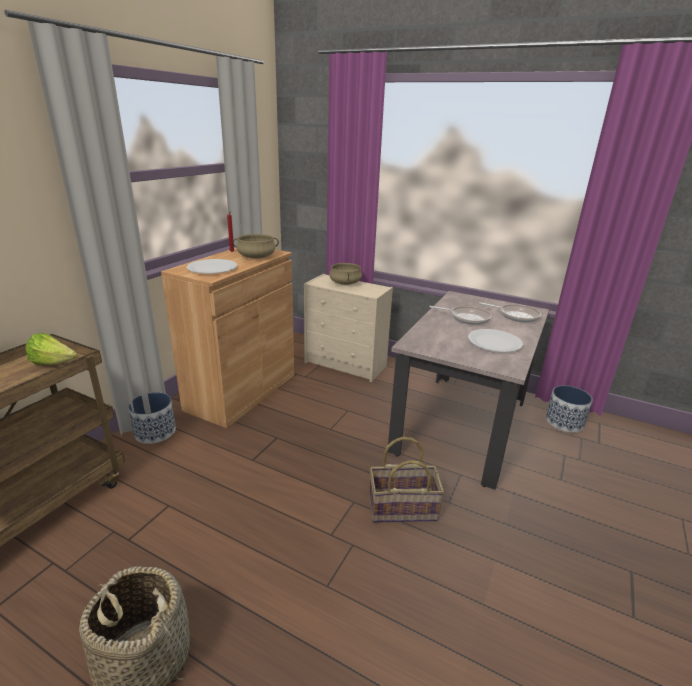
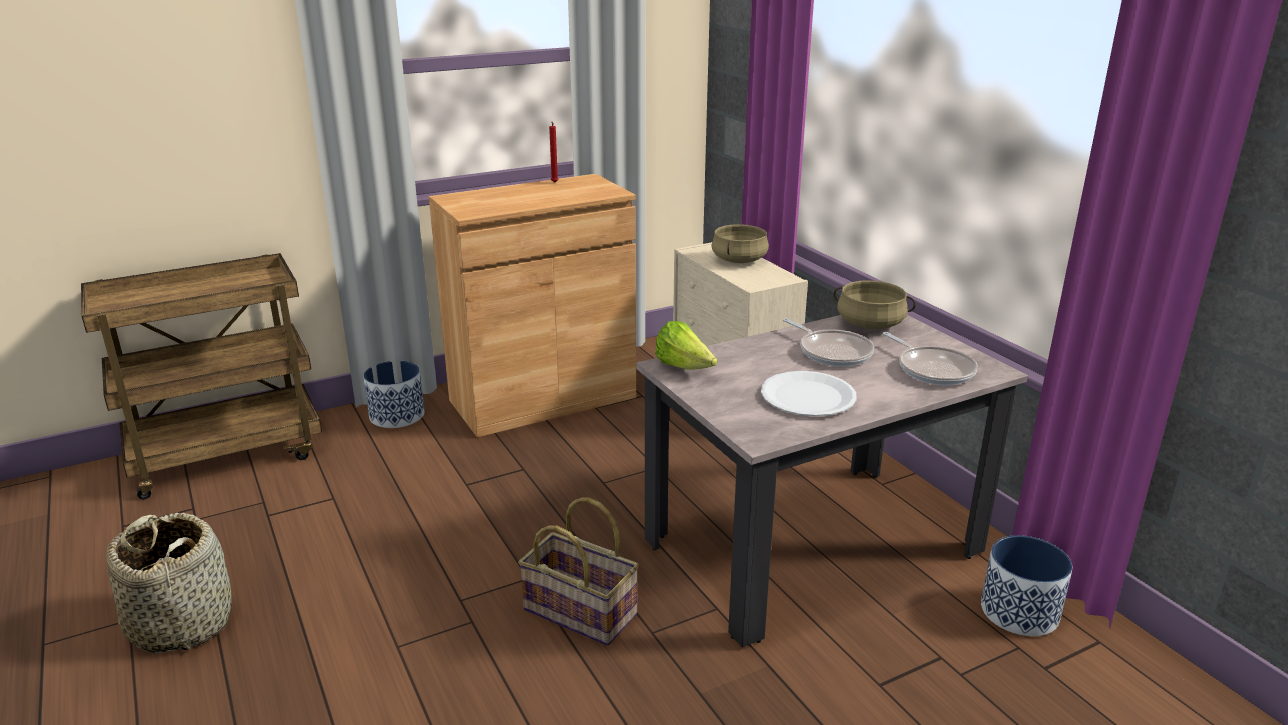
camera: 35 degrees right, 0 degrees up
(54, 363) = (255, 286): lettuce -> lettuce (684, 367)
(212, 268) = (490, 201): white plate -> none
(256, 257) = (573, 194): beige cooking pot -> beige cooking pot (870, 324)

